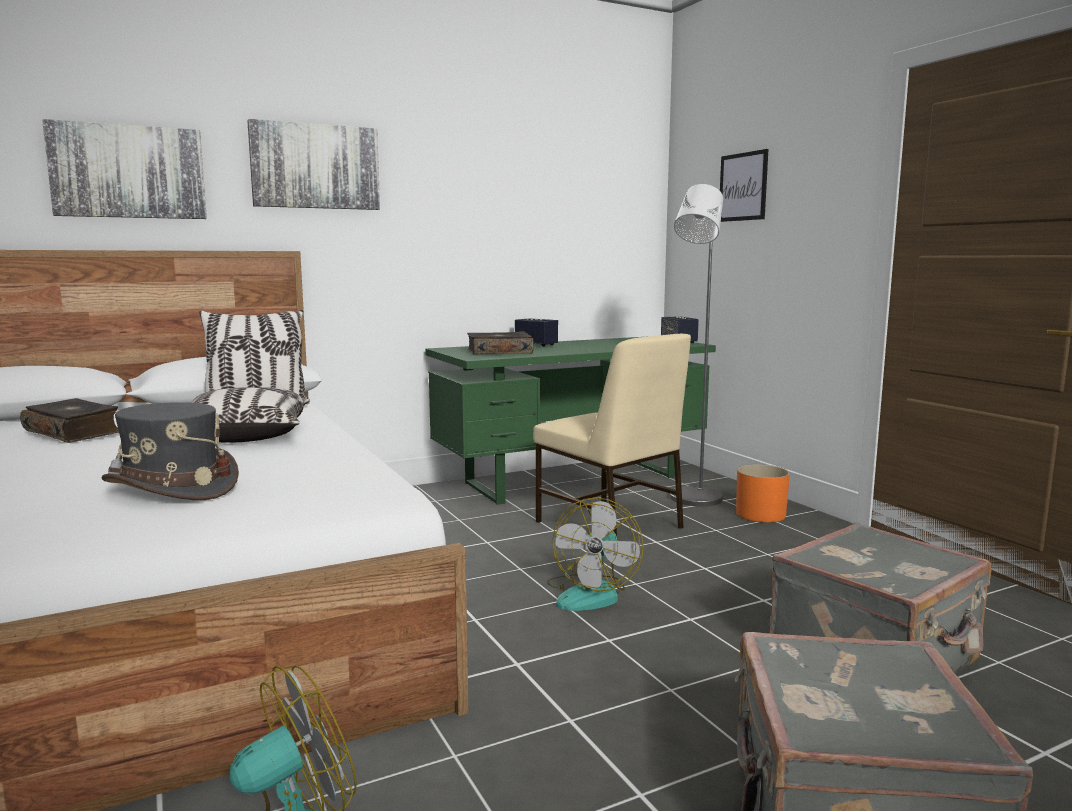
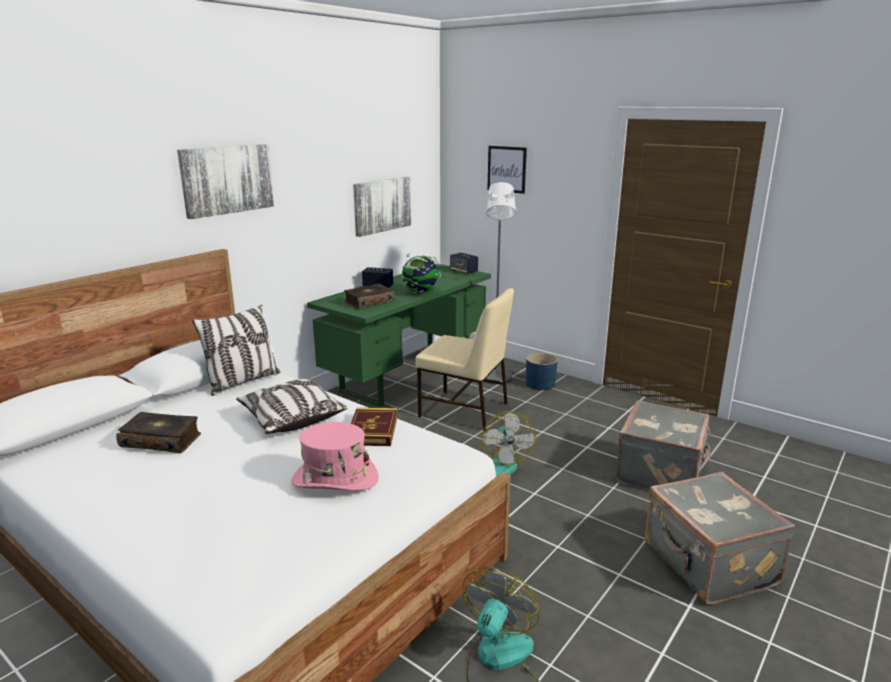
camera: 25 degrees left, 10 degrees up
(128, 172) = (93, 207): picture -> picture (382, 205)
(172, 488) = (335, 479): grey hat -> pink hat
(314, 457) = (373, 430): none -> book
(582, 350) = (421, 293): none -> globe
(761, 514) = (540, 384): orange planter -> blue planter

